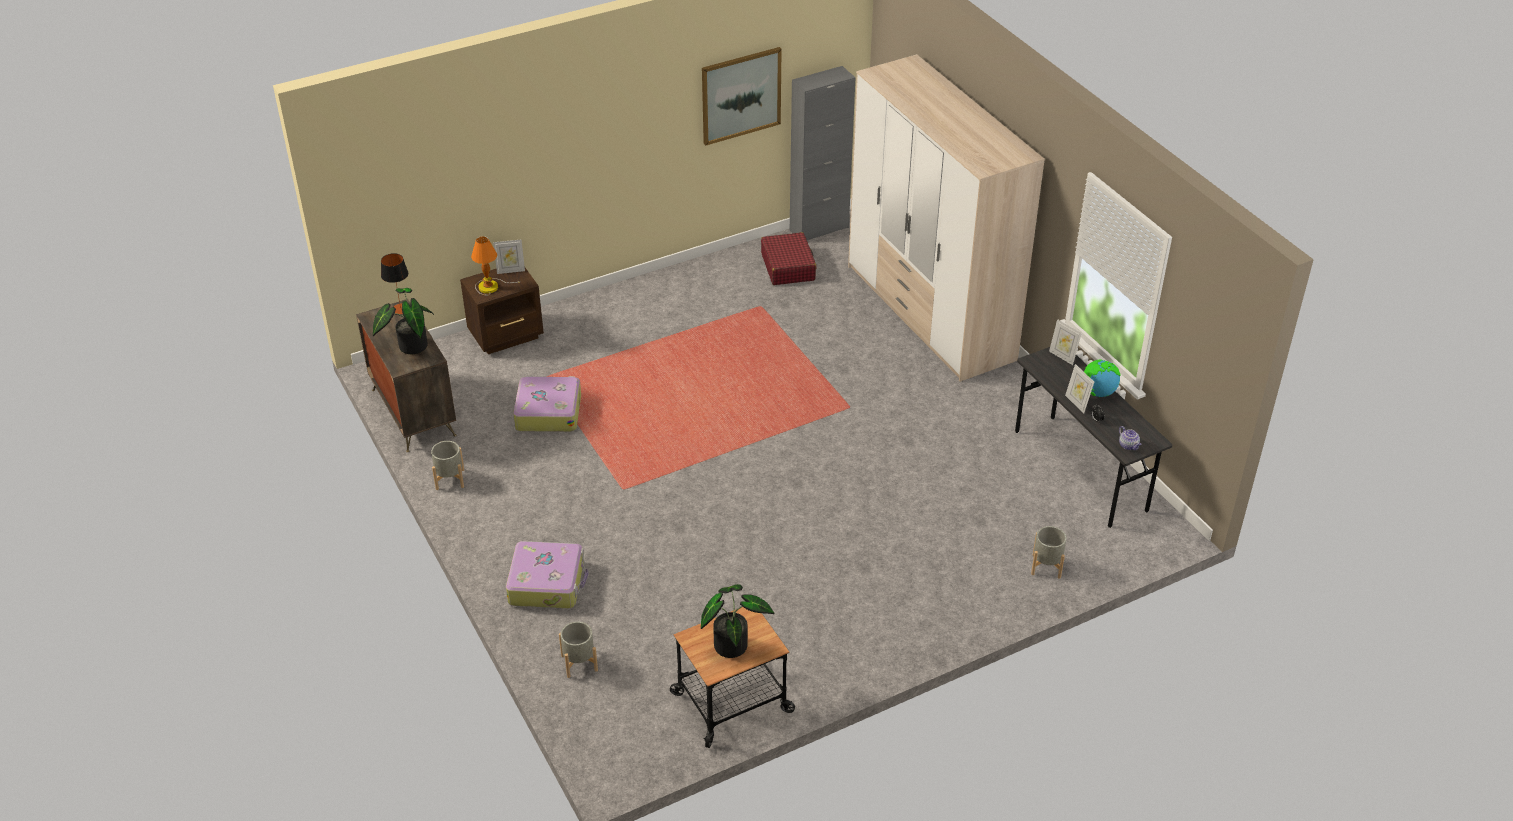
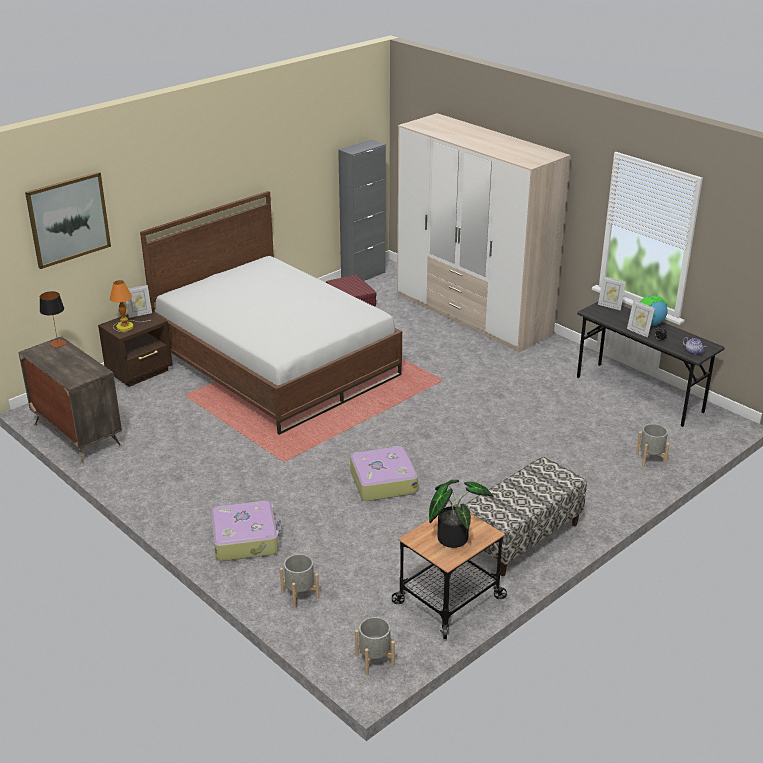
camera: 15 degrees left, 10 degrees down
(409, 346) = (75, 366): potted plant -> none
(450, 479) = (128, 477): grey planter -> grey planter (375, 660)
(548, 412) = (196, 418): suitcase -> suitcase (382, 481)
(664, 350) = (276, 364): none -> bed
(741, 95) = (303, 162): picture -> picture (68, 219)
(845, 642) = (522, 538): none -> bench

